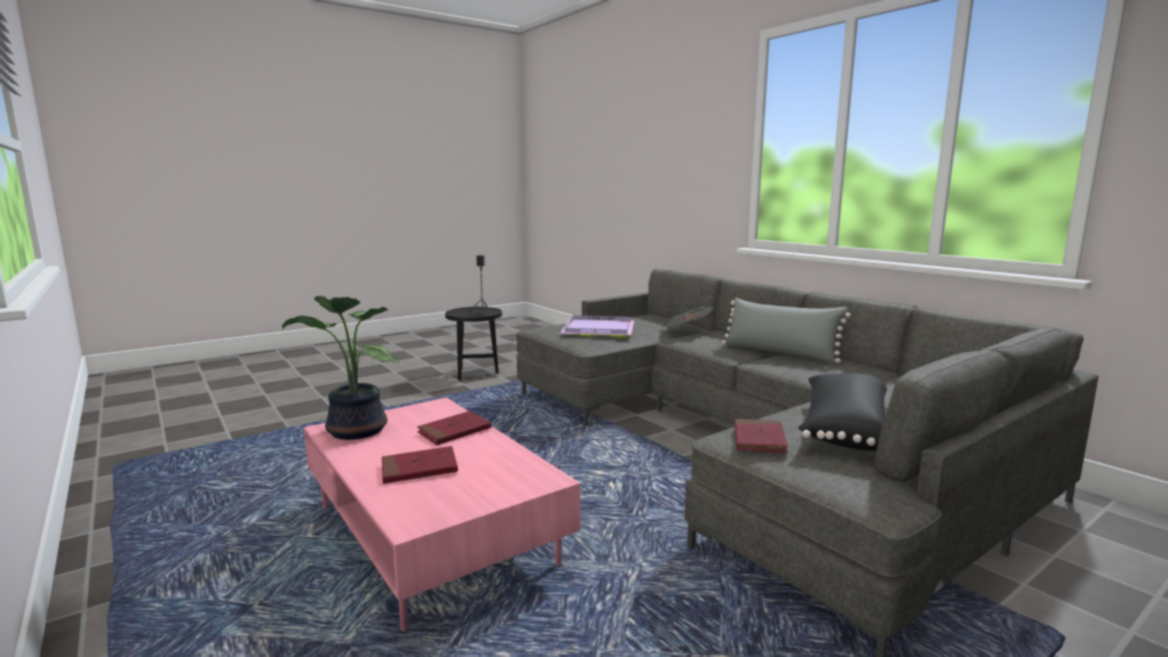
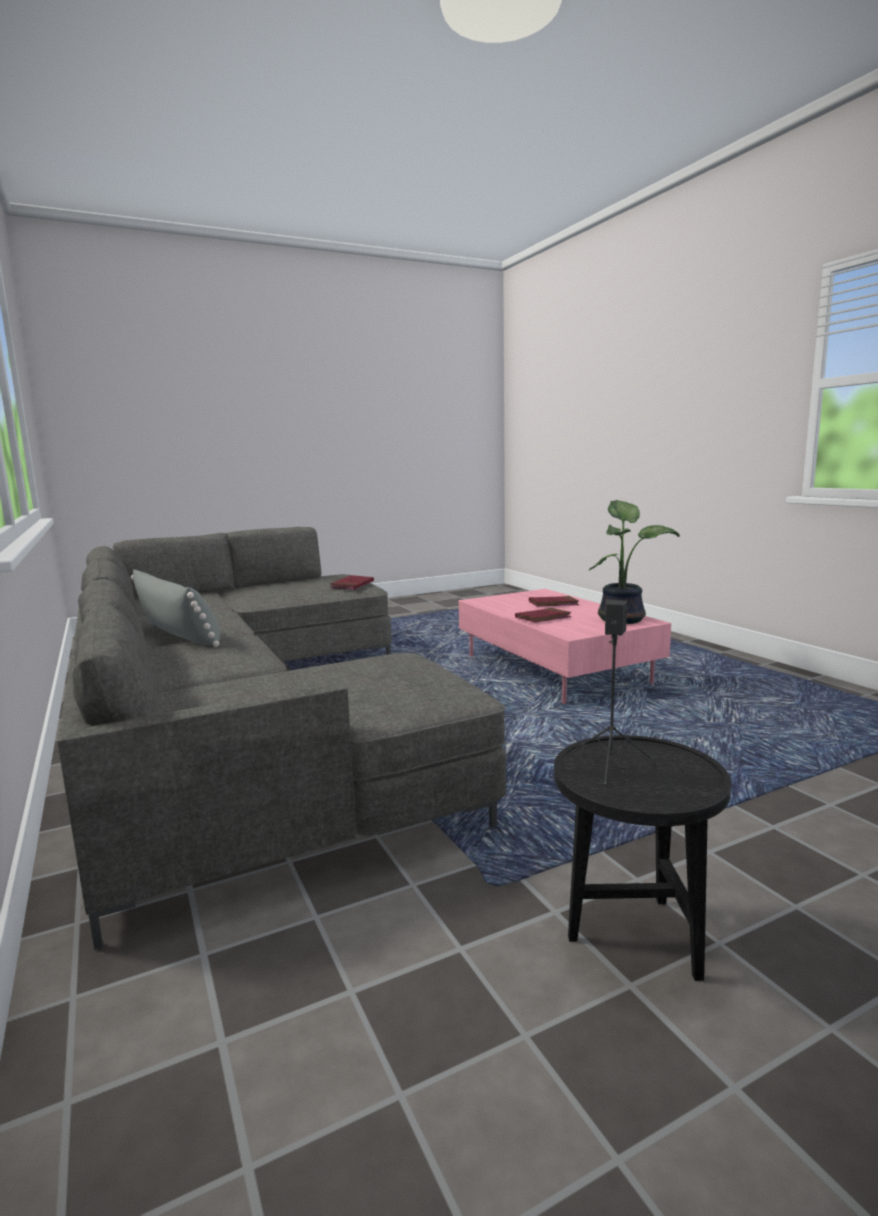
camera: 170 degrees left, 0 degrees up
(599, 330) = (351, 681): purple tray -> none
(686, 331) = (205, 677): newspaper -> none
(842, 429) = (294, 588): black pillow -> none

